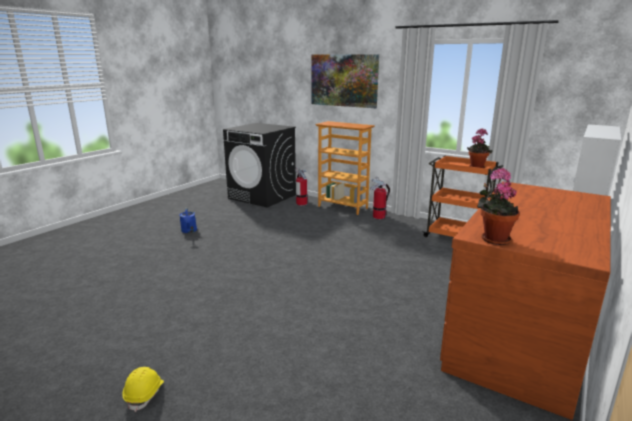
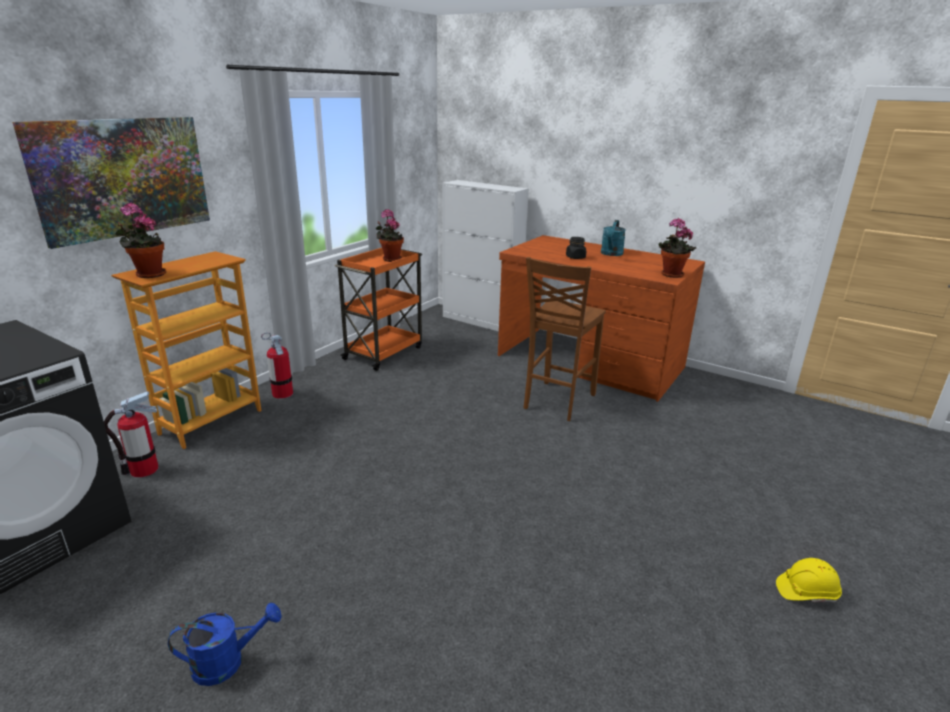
camera: 90 degrees left, 5 degrees up
(329, 123) = (148, 275): none -> potted plant
(410, 306) = (557, 401): none -> brown chair
(519, 203) = (575, 257): none -> black jar
(560, 219) = (611, 254): none -> turquoise watering can

